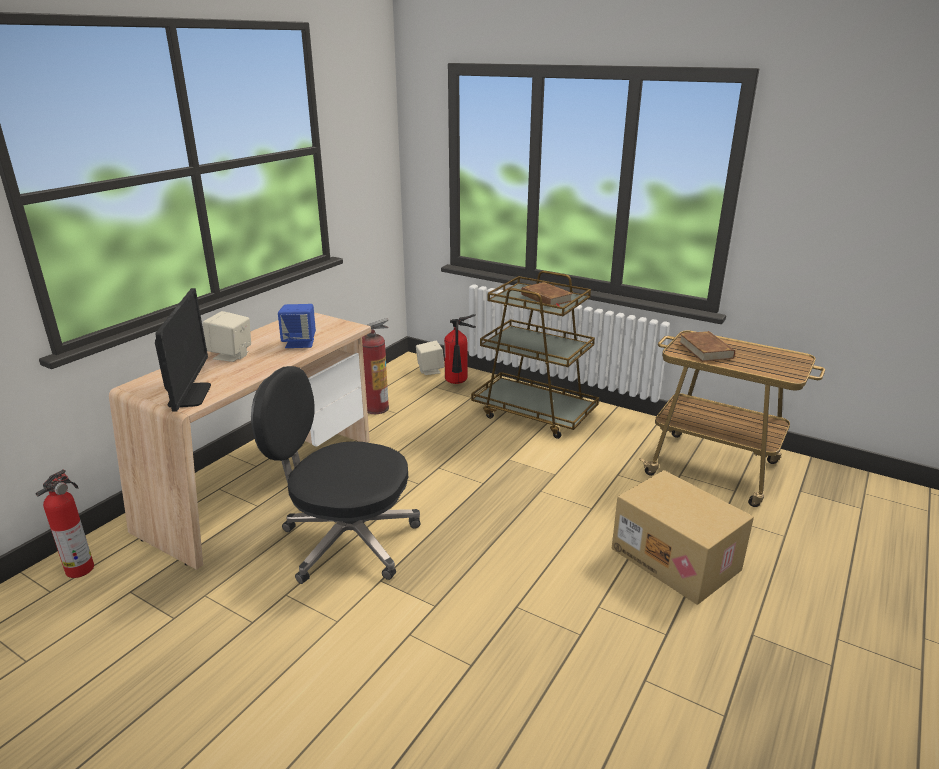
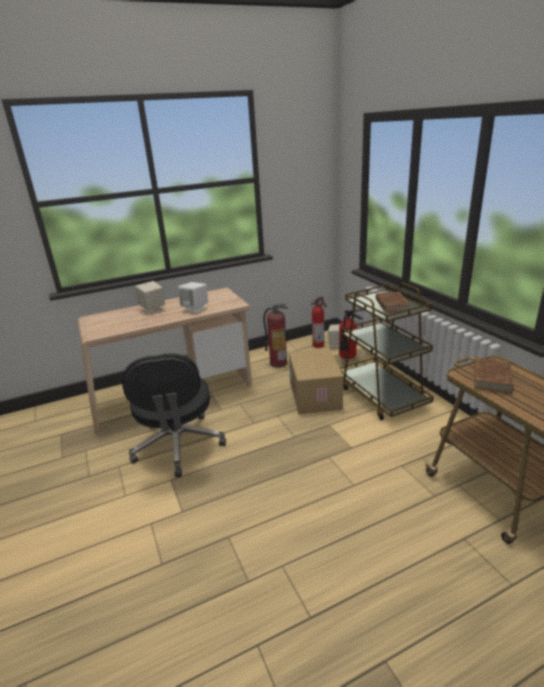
camera: 35 degrees right, 0 degrees up
(81, 568) = (57, 413): fire extinguisher -> fire extinguisher (319, 345)
(189, 395) = (103, 329): monitor -> none
(300, 343) = (195, 309): blue speaker -> white speaker
(346, 540) = (178, 445): black office chair -> black office chair turned 150 degrees counterclockwise
(677, 559) = (383, 557): cardboard box -> cardboard box (316, 395)

